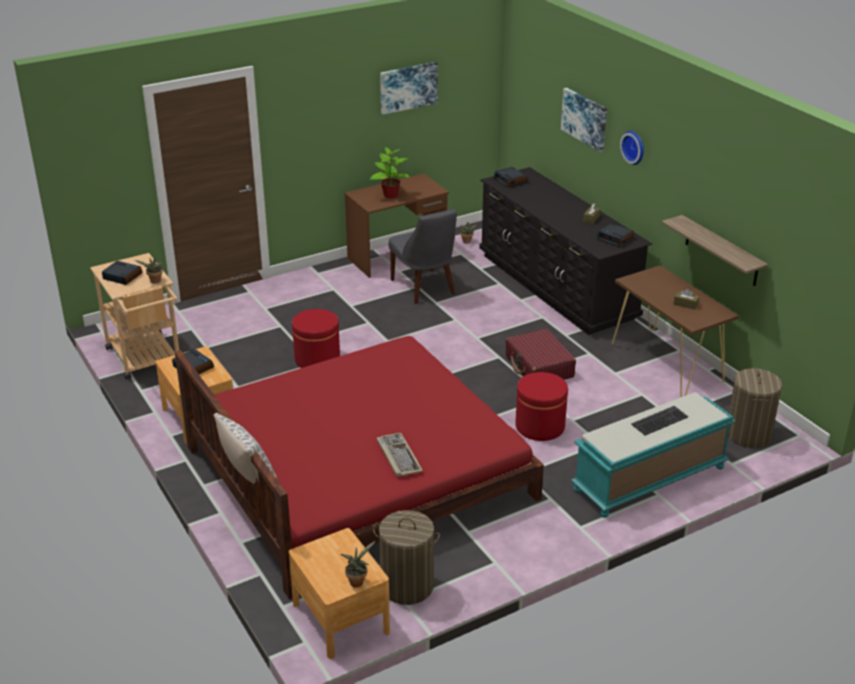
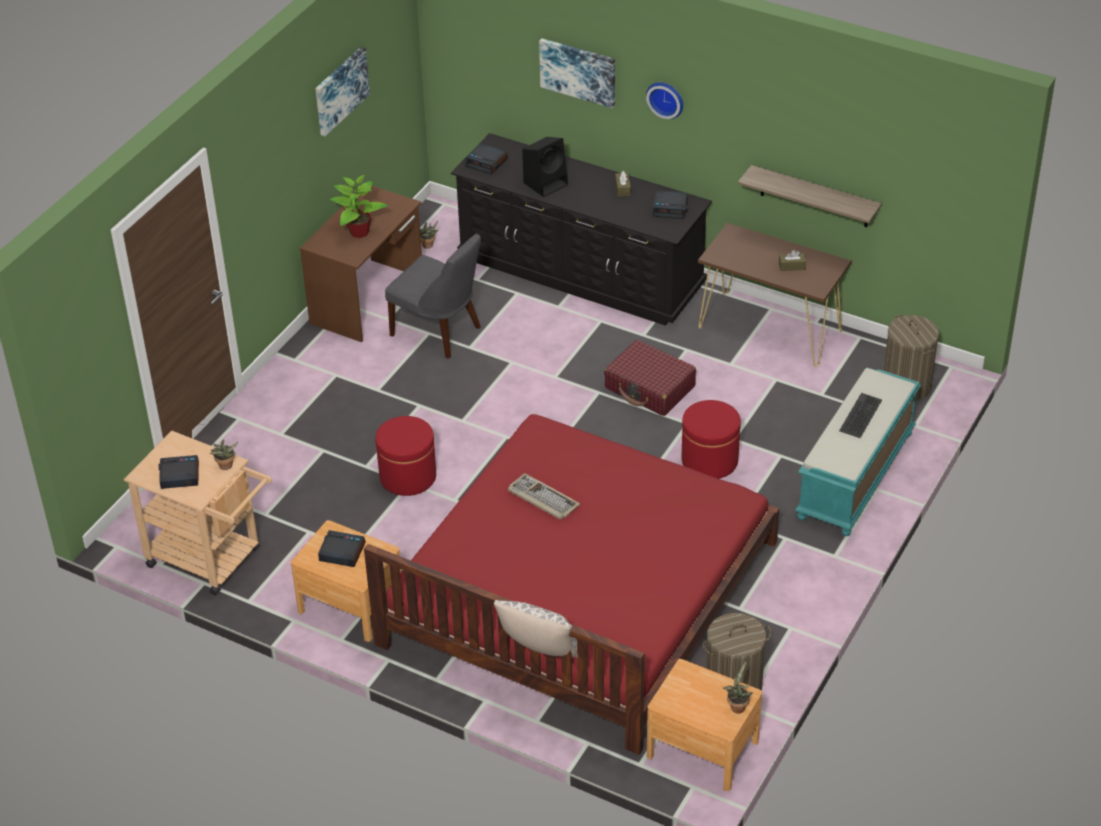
camera: 30 degrees left, 10 degrees up
(398, 456) = (656, 562): keyboard -> keyboard (542, 499)
(539, 201) = (546, 183): none -> black speaker

